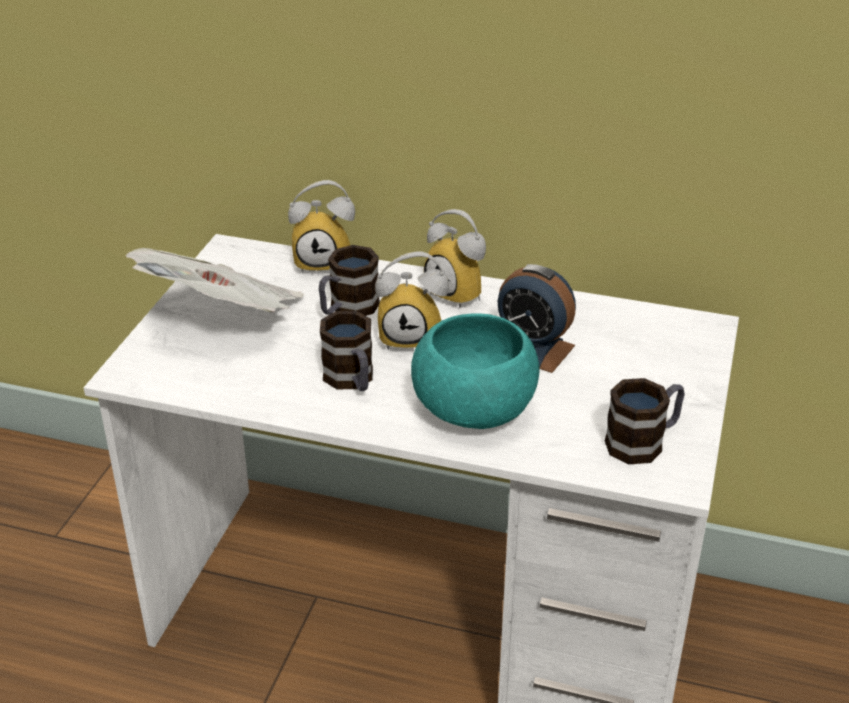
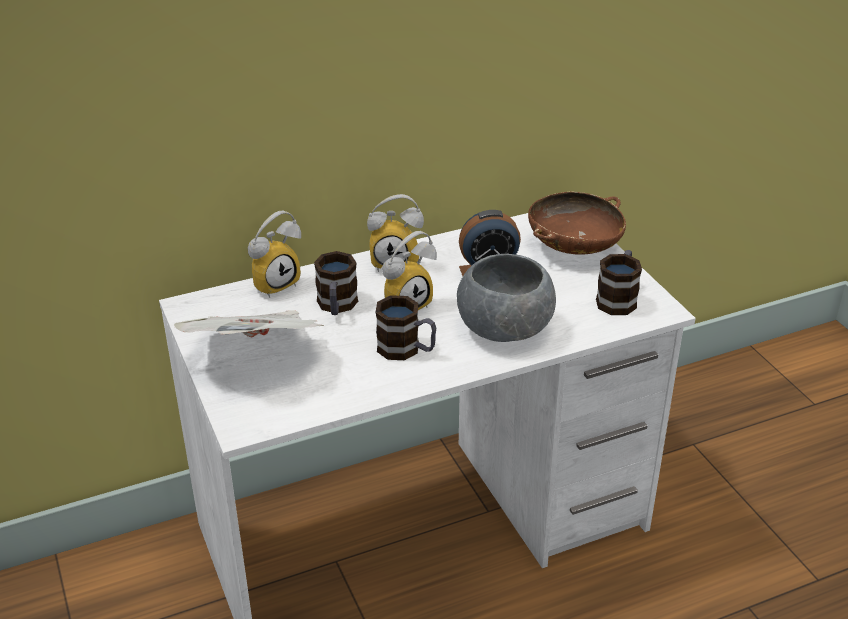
camera: 40 degrees left, 0 degrees up
(475, 409) = (505, 328): turquoise bowl -> grey bowl
(669, 365) = (574, 248): none -> brown bowl

